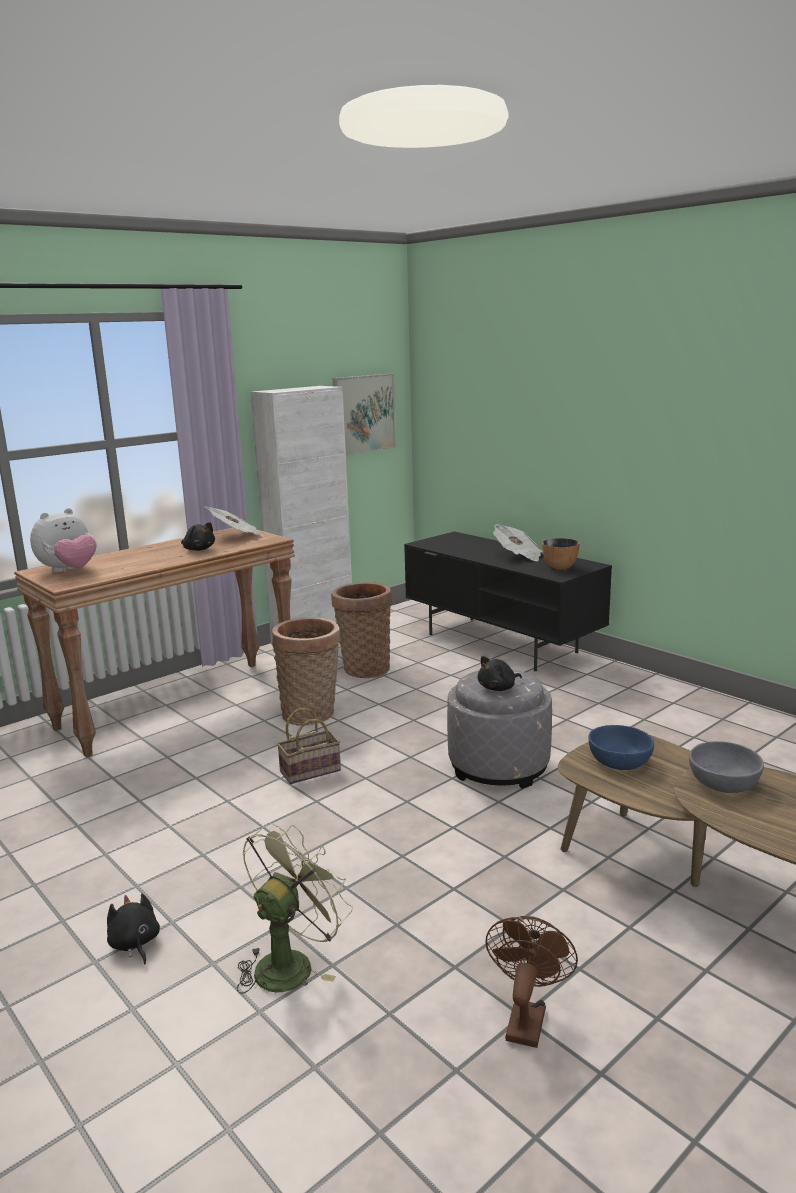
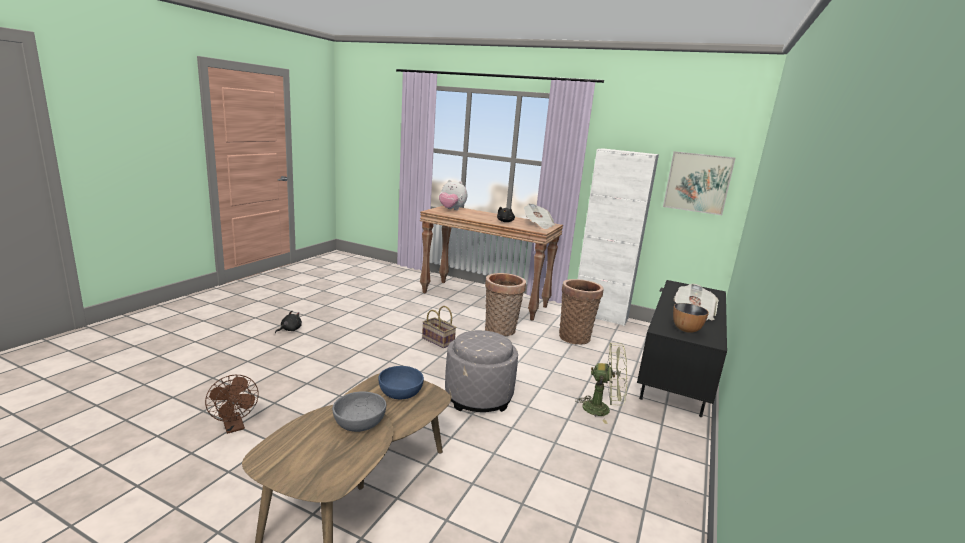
camera: 65 degrees right, 0 degrees up
(291, 962) = (277, 362): green fan -> green fan (602, 409)
(498, 688) = (473, 340): black plush toy -> none
(526, 1017) = (234, 427): brown fan -> brown fan turned 60 degrees clockwise

